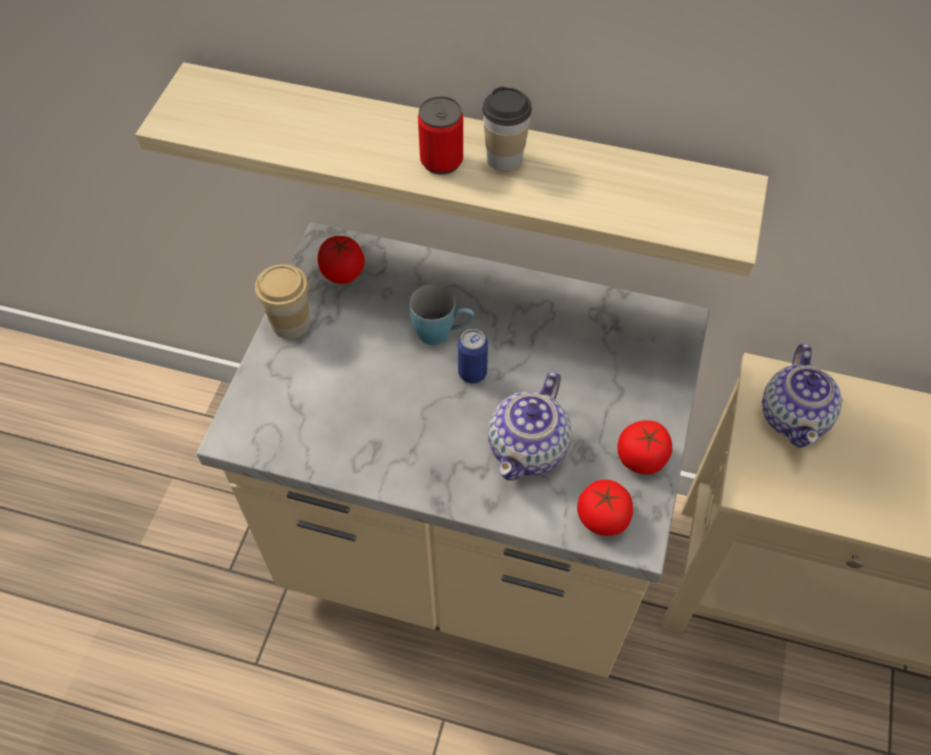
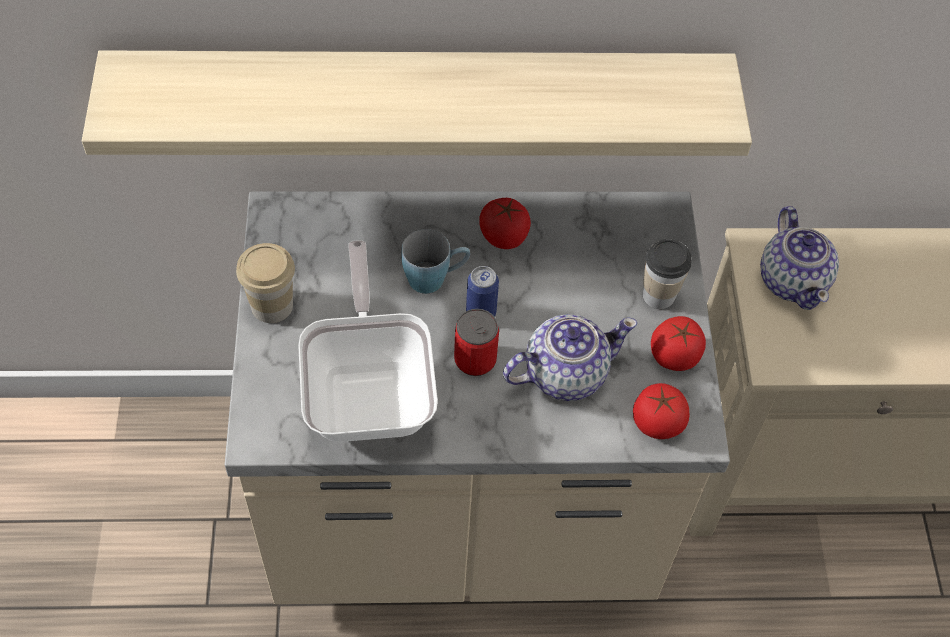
camera: 20 degrees left, 0 degrees up
(343, 272) = (307, 238): tomato -> tomato (504, 236)
(346, 418) = (370, 390): none -> frying pan
(441, 160) = (418, 103): can -> can (475, 360)
(504, 159) = (480, 88): cup -> cup (659, 295)
(529, 448) = (564, 373): teapot -> teapot turned 120 degrees counterclockwise

